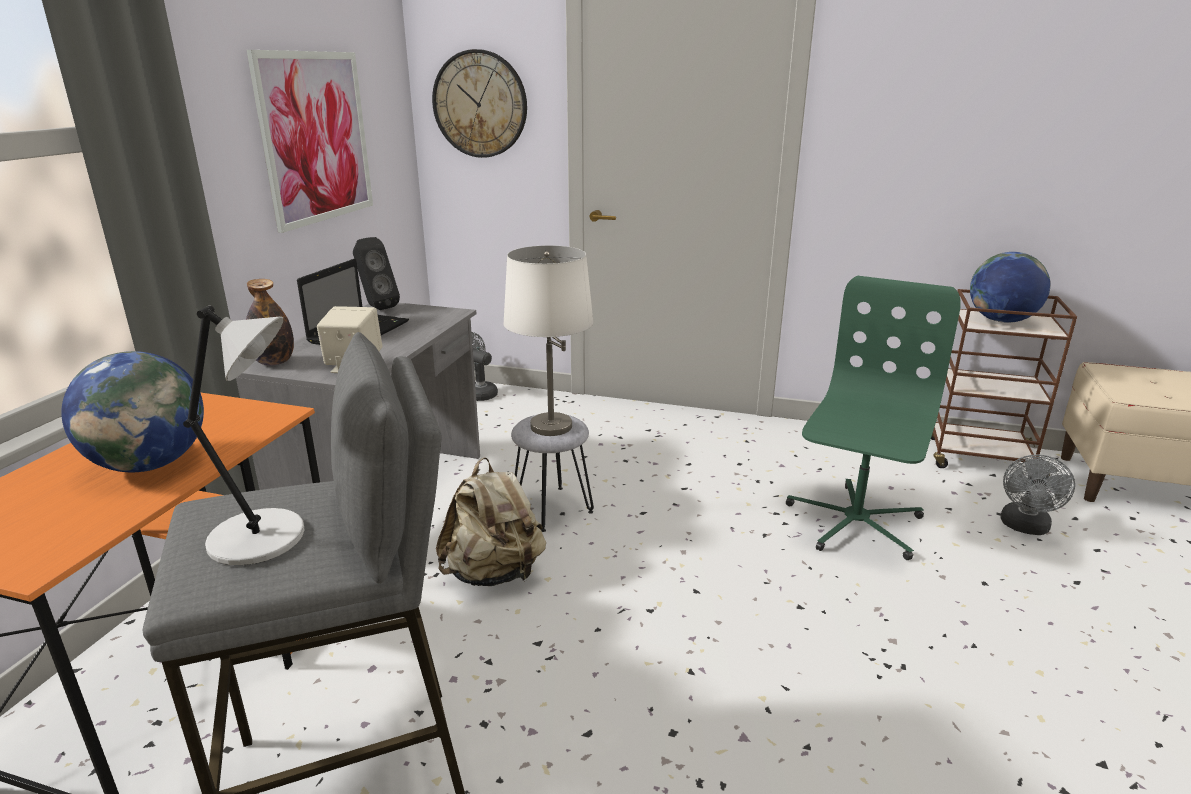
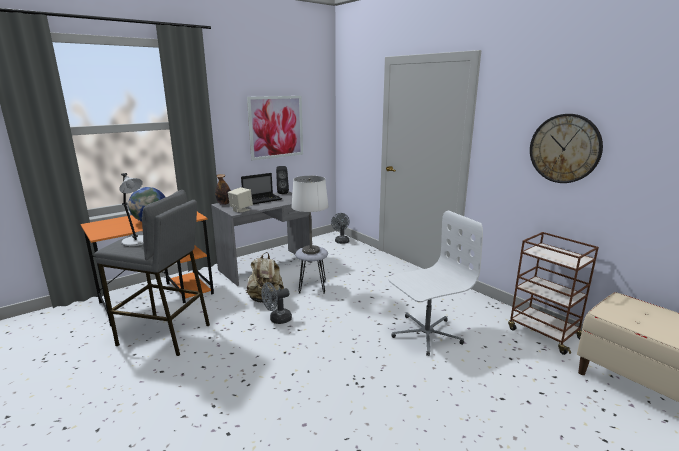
camera: 35 degrees right, 5 degrees down
(480, 104) = (355, 116): wall clock -> wall clock (564, 148)
(854, 522) = (426, 334): green office chair -> white office chair
(1001, 321) = (553, 253): globe -> none
(1024, 527) = (514, 368): grey fan -> grey fan (277, 319)

